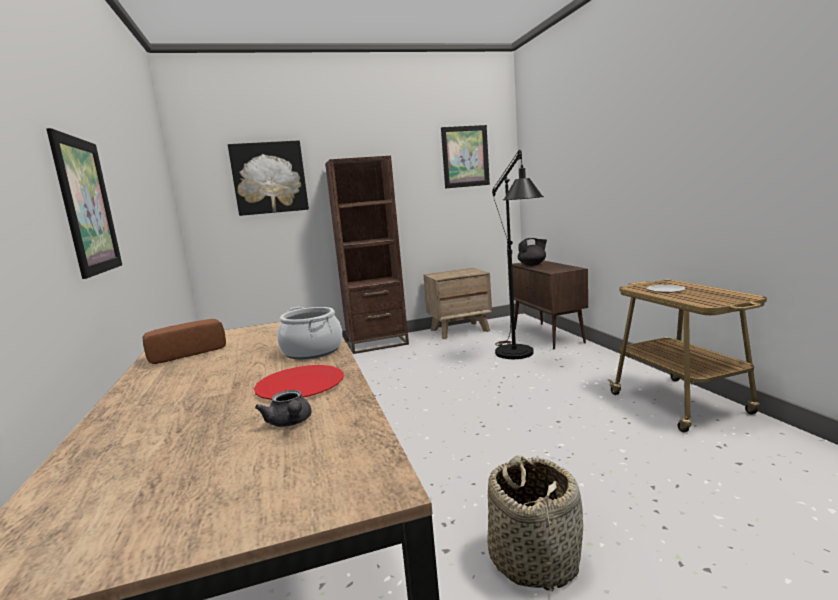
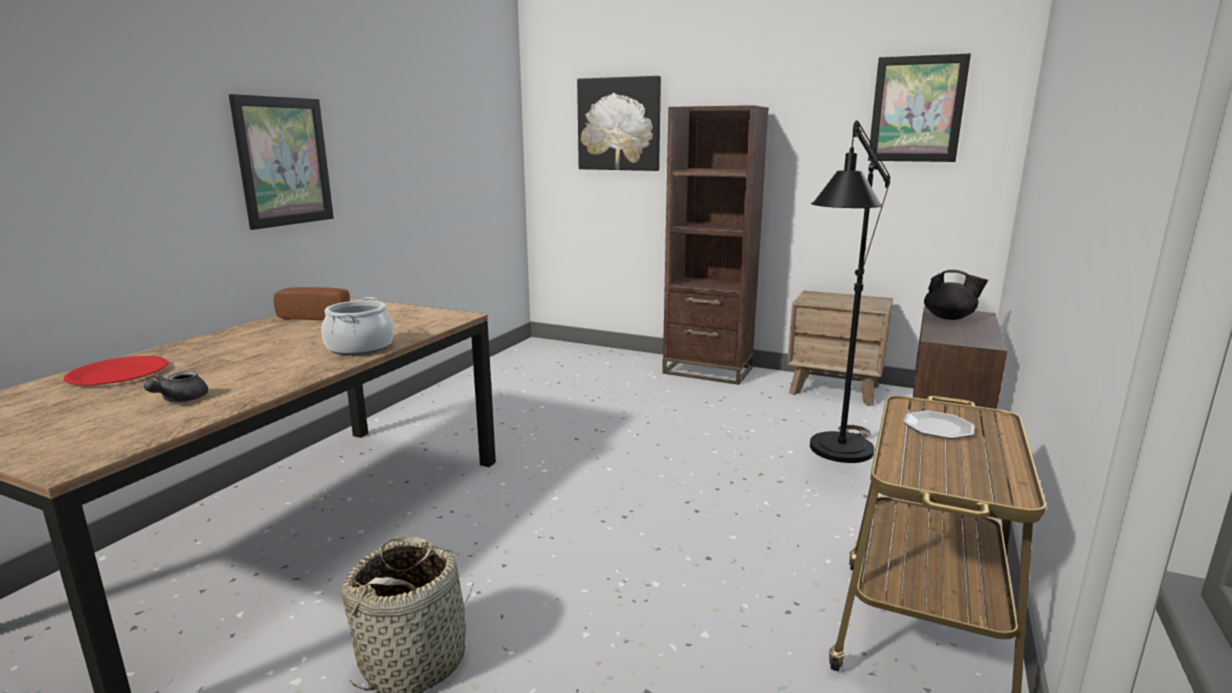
camera: 40 degrees right, 5 degrees up
(300, 385) = (267, 374): red plate -> red plate (118, 373)

